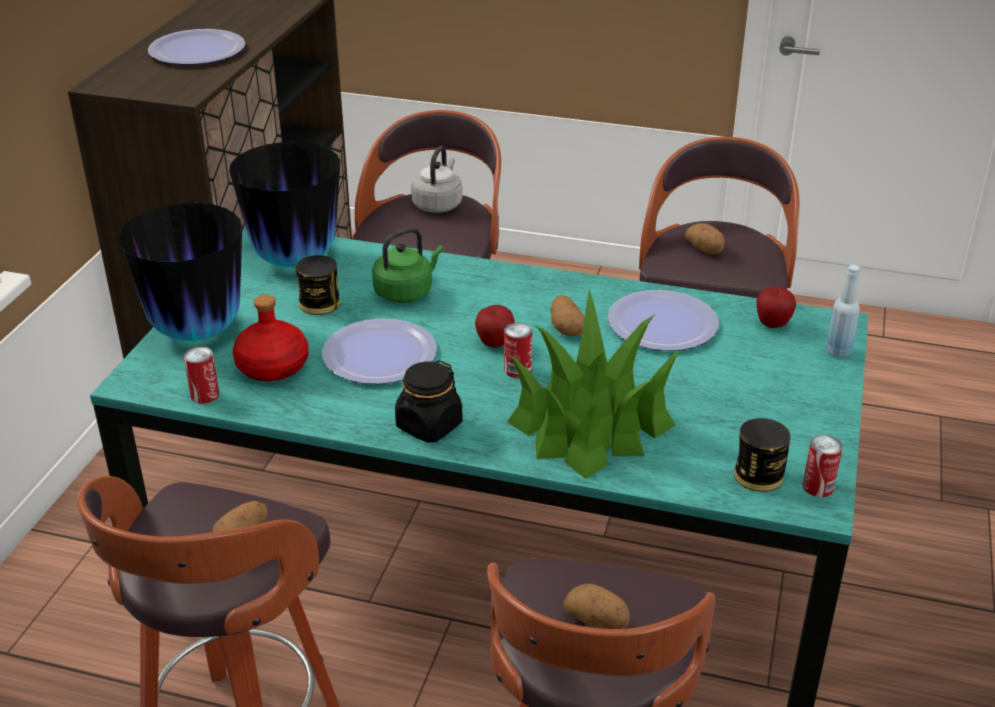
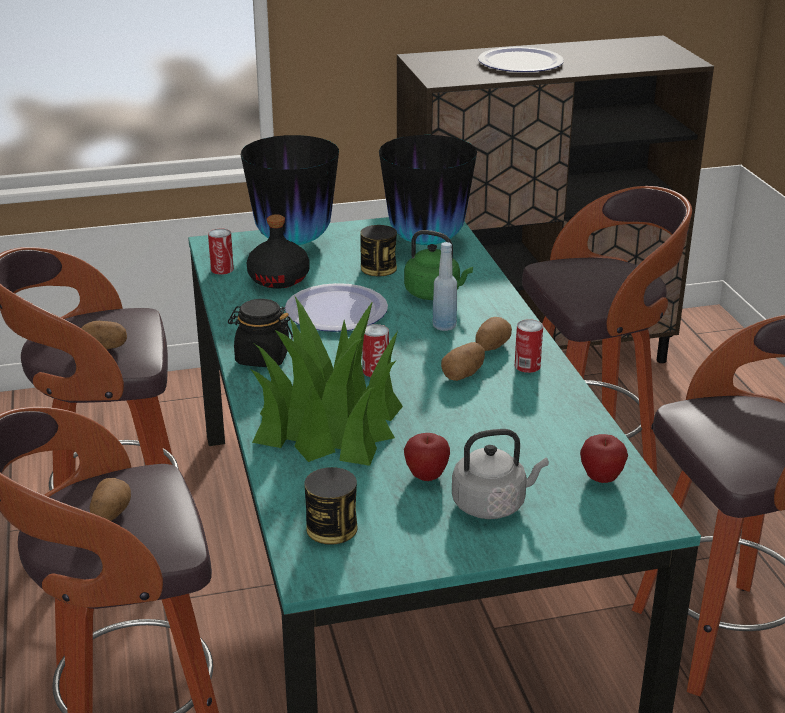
camera: 60 degrees right, 5 degrees down
(272, 366) = (279, 279): red bottle -> black bottle
(438, 204) = (621, 275): grey kettle -> grey kettle (492, 504)
(495, 344) = (403, 350): apple -> apple (426, 476)
(662, 323) = (529, 418): plate -> none
(705, 250) = (737, 423): potato -> potato (491, 346)
(818, 487) = (343, 567): can -> can (527, 366)
(838, 351) = (598, 530): blue bottle -> blue bottle (444, 326)

